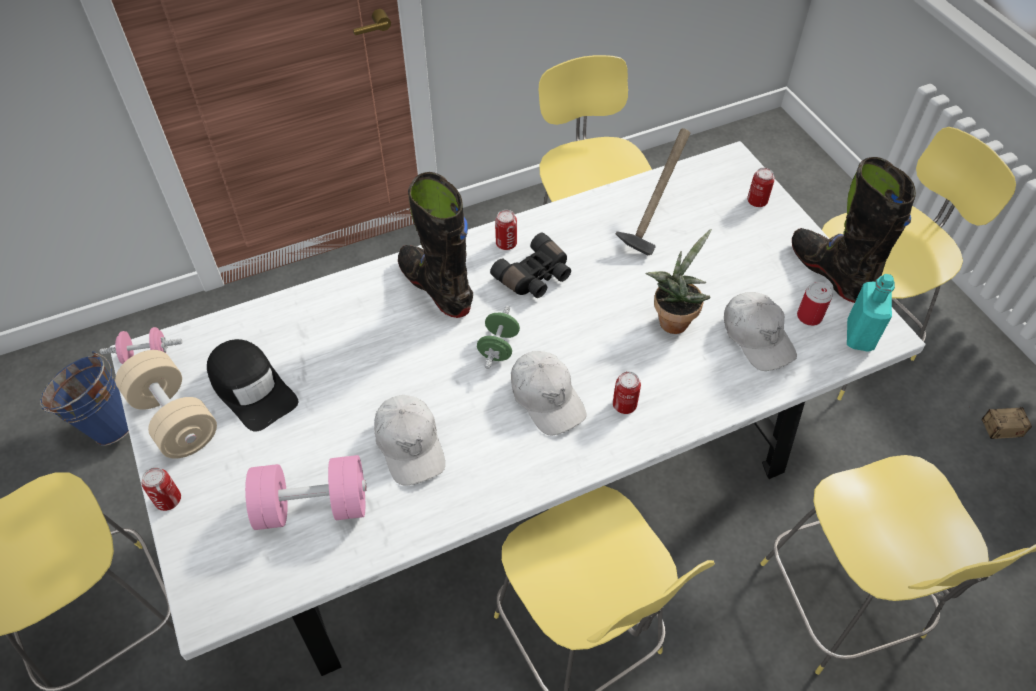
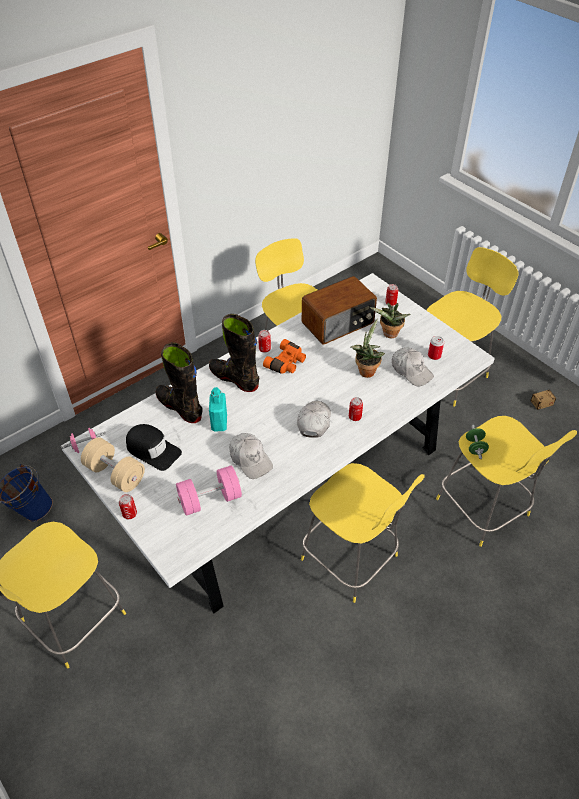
camera: 15 degrees left, 5 degrees down
(498, 347) = (279, 402): green dumbbell -> green dumbbell (475, 447)
(535, 277) = (286, 363): black binoculars -> orange binoculars
(547, 398) = (314, 421): white cap -> white cap turned 120 degrees counterclockwise
(651, 222) = (338, 323): hammer -> radio
(736, 260) = (389, 335): none -> potted plant
(830, 272) = (438, 331): black boot -> black boot (180, 407)
(859, 335) = (461, 360): turquoise bottle -> turquoise bottle (219, 423)

